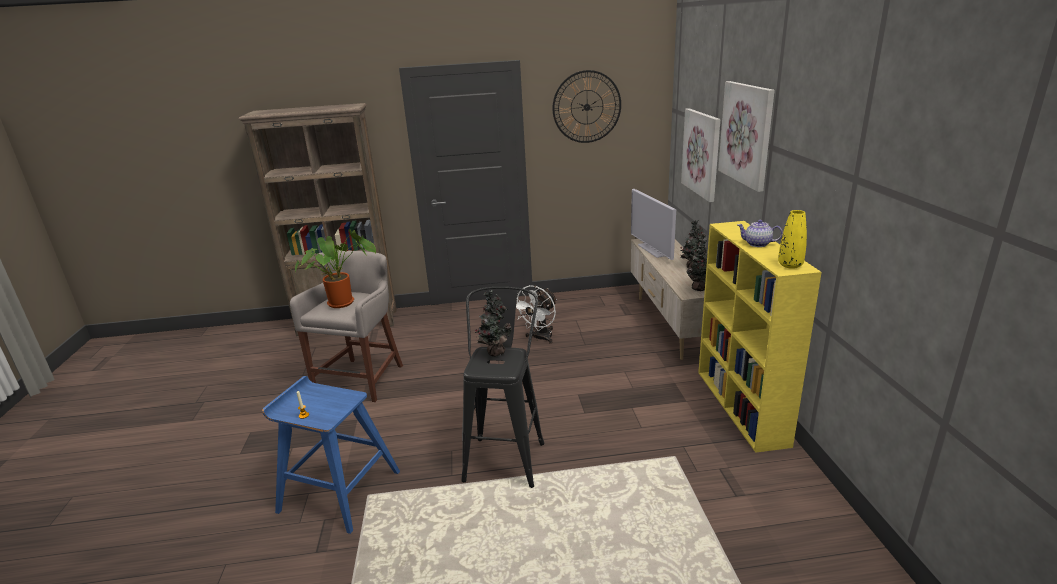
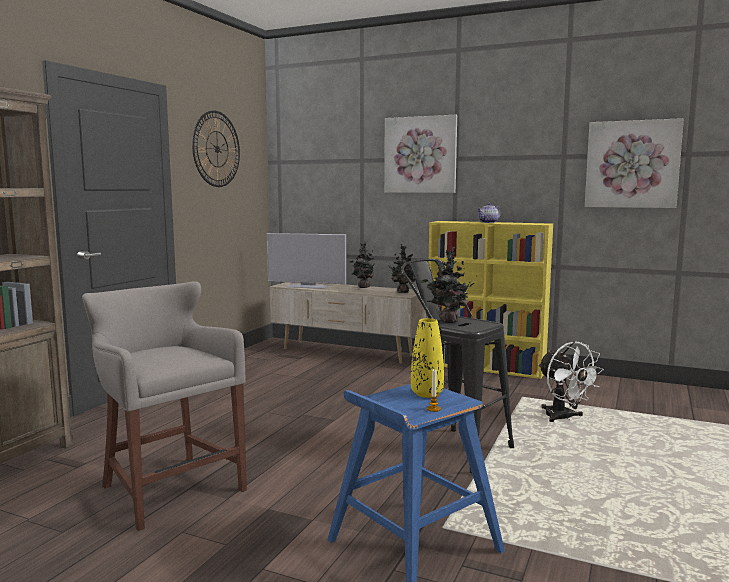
camera: 60 degrees left, 15 degrees down
(344, 302) = (164, 355): potted plant -> none
(540, 338) = (274, 391): white fan -> white fan (563, 418)
(702, 153) = (342, 187): picture -> picture (632, 164)
(790, 265) = (535, 223): yellow vase -> yellow vase (427, 394)

